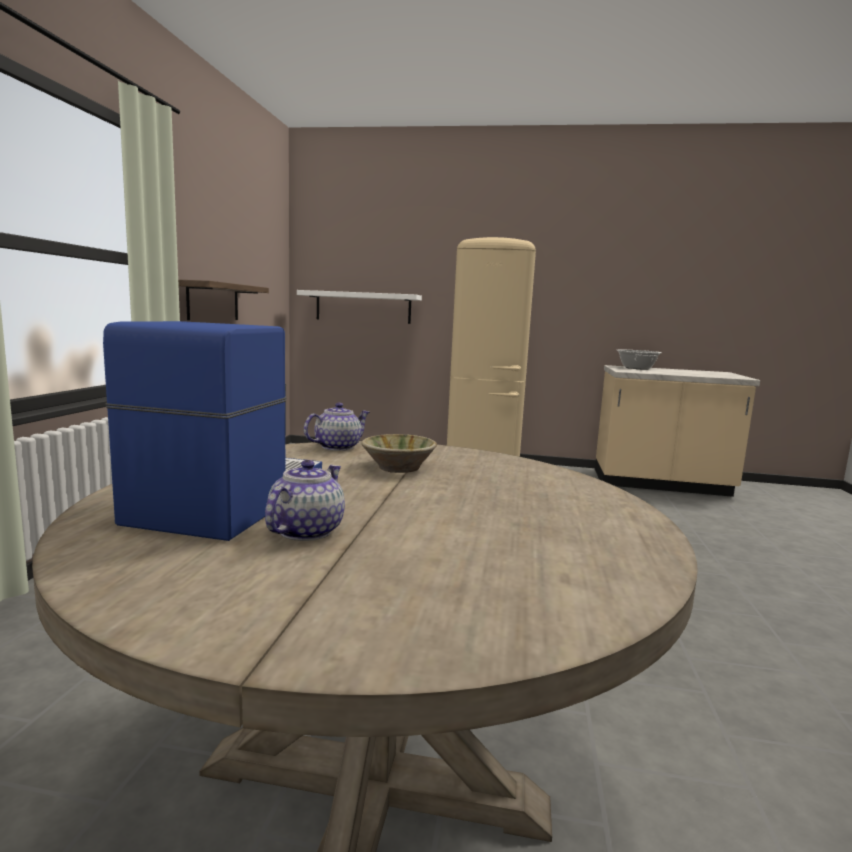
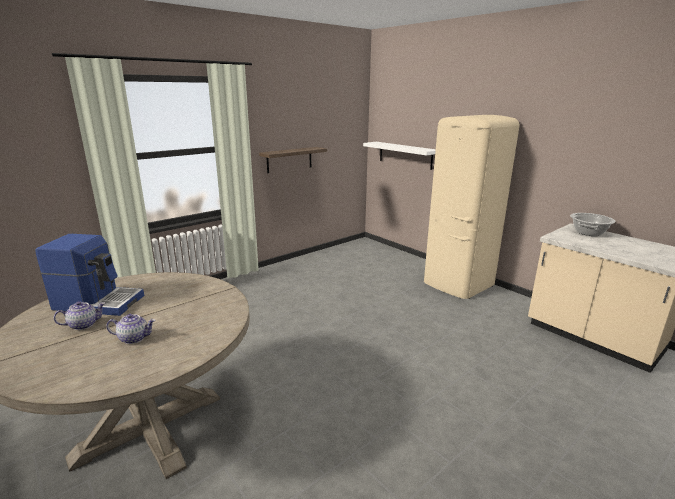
camera: 40 degrees right, 10 degrees up
(228, 500) = (99, 302): coffee machine -> coffee machine turned 45 degrees clockwise
(337, 447) = (195, 280): teapot -> teapot (134, 338)
(398, 467) = (183, 300): beige bowl -> none

